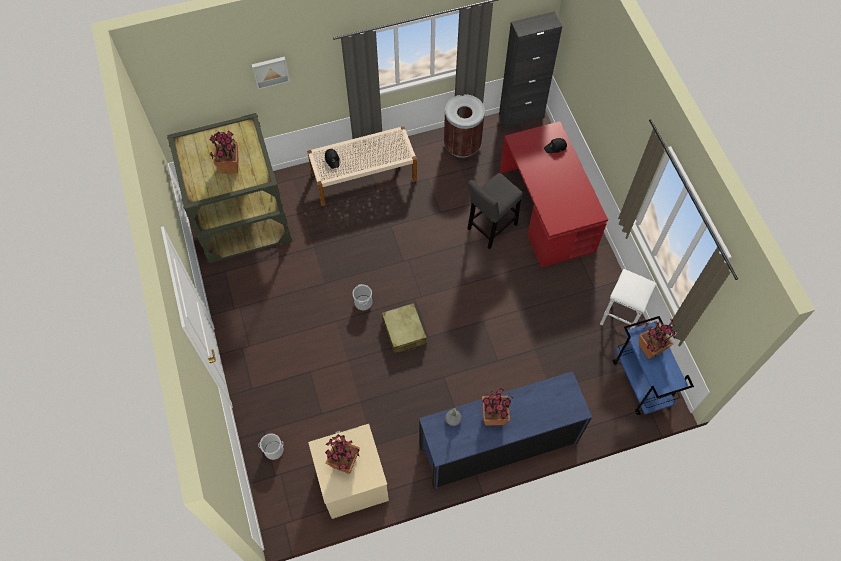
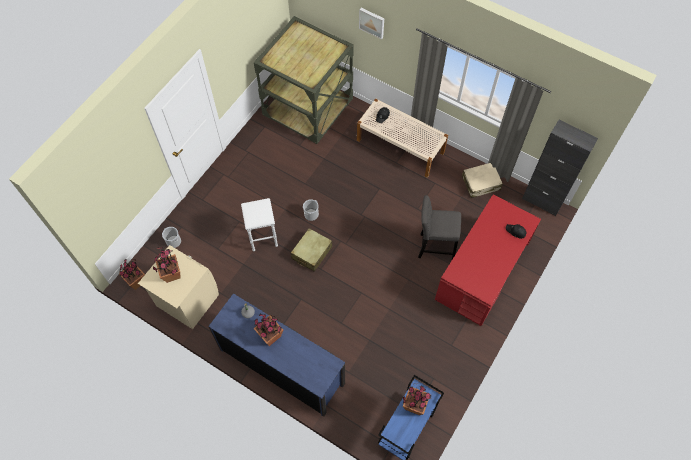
camera: 50 degrees right, 0 degrees up
(230, 166) = (303, 61): potted plant -> potted plant (136, 281)
(462, 145) = (481, 183): brown trash can -> beige suitcase
(618, 318) = (442, 378): white stool -> white stool (262, 237)

